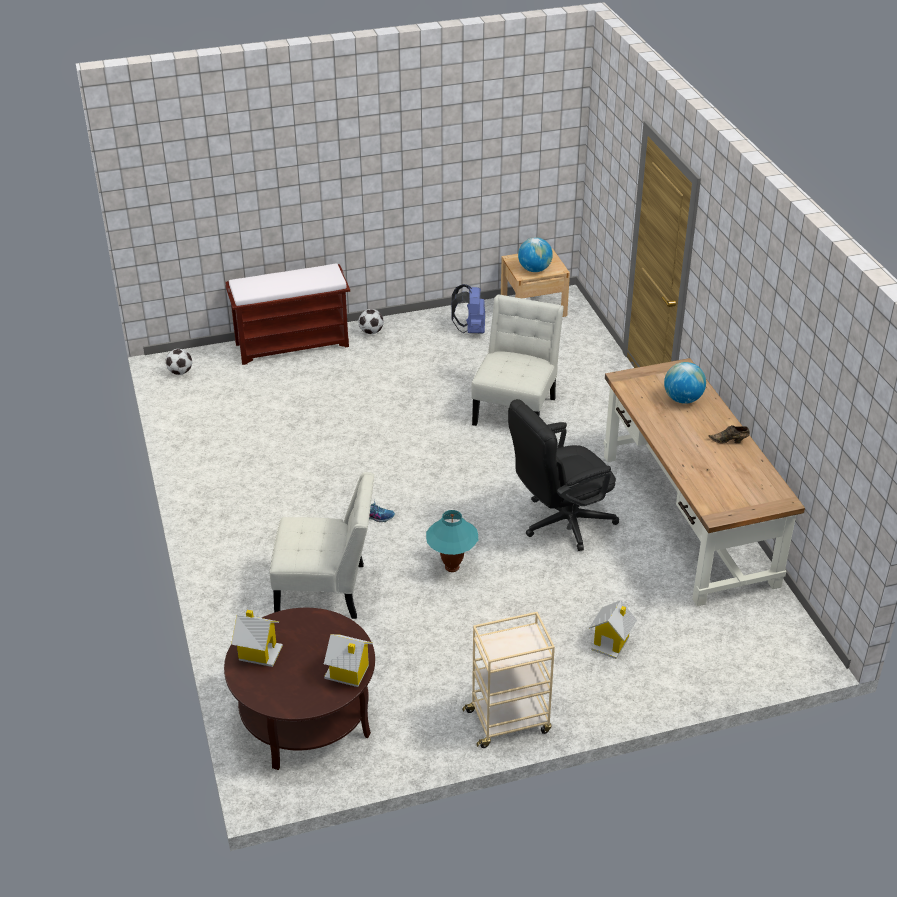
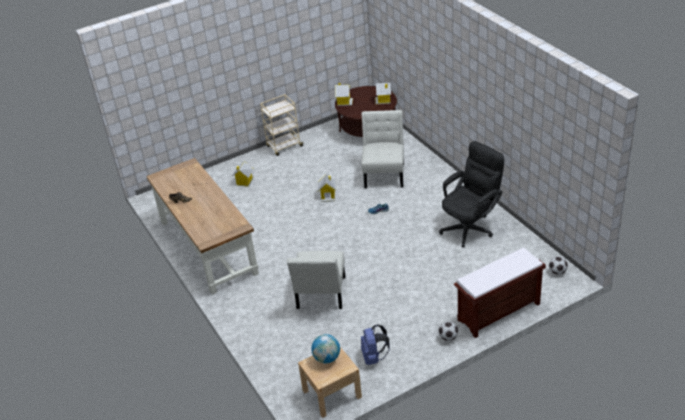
camera: 170 degrees right, 0 degrees up
(327, 590) = (384, 174): white chair -> white chair turned 105 degrees clockwise
(452, 567) = (328, 196): turquoise table lamp -> toy house
(560, 523) = (278, 229): black office chair -> black office chair (470, 227)
(682, 399) = (205, 220): globe -> none

